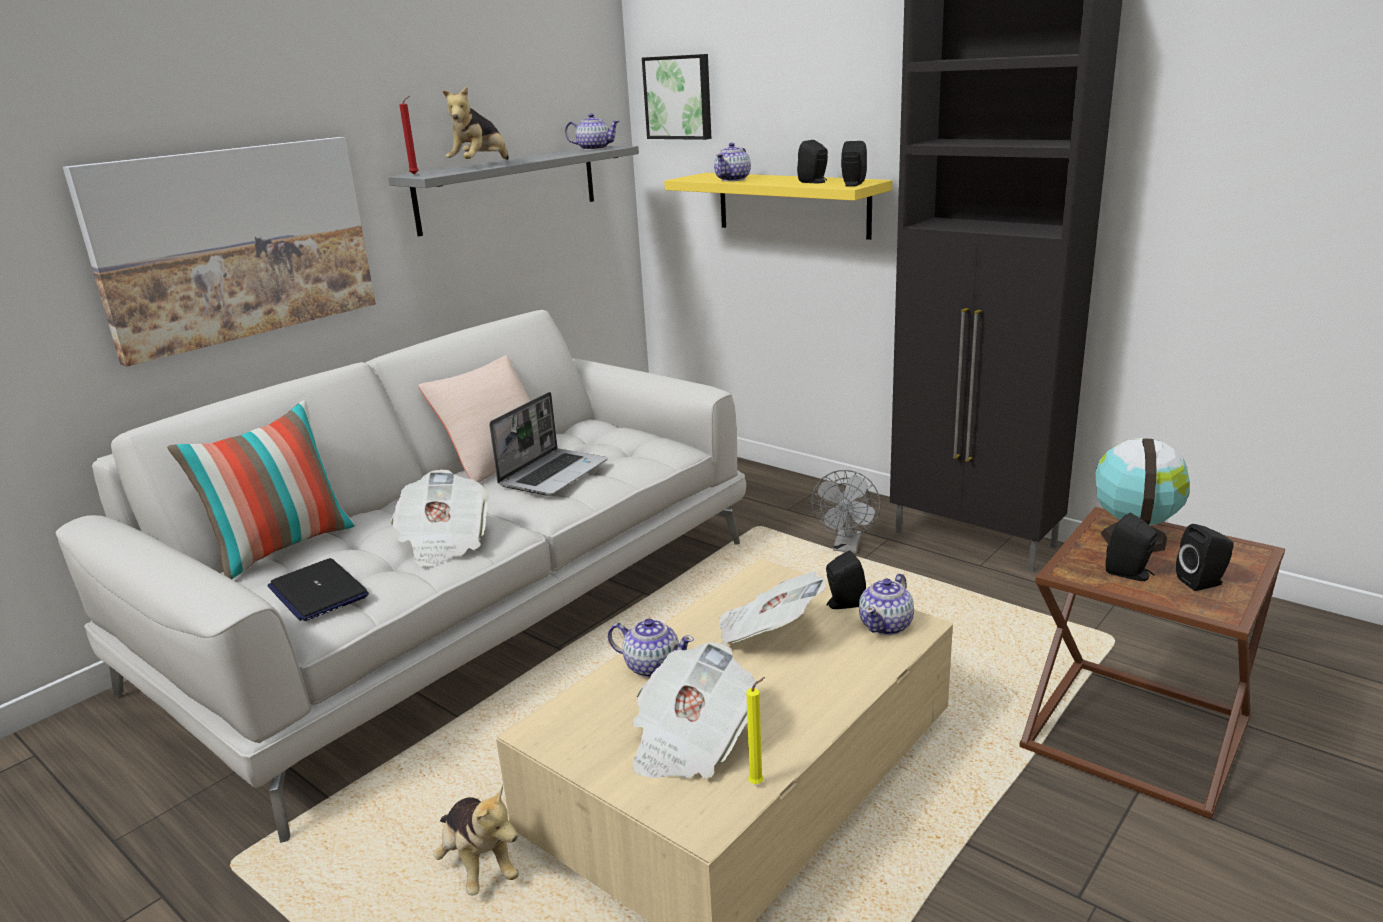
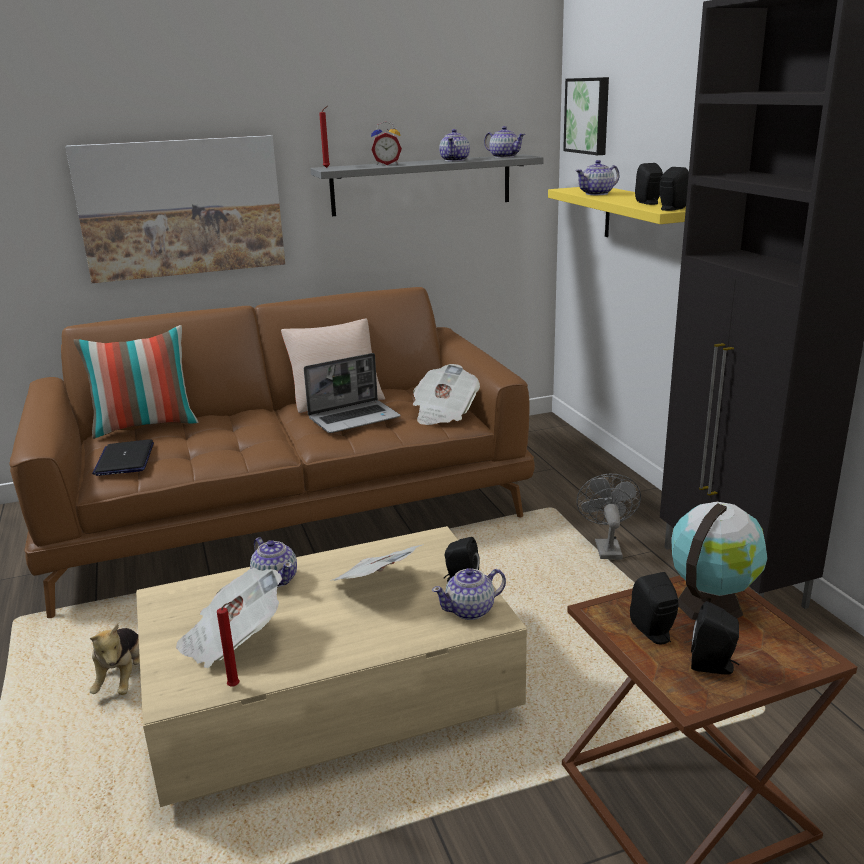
camera: 30 degrees right, 0 degrees up
(444, 542) = (230, 448): newspaper -> newspaper (443, 413)
(466, 610) = (288, 508): white sofa -> brown sofa
(481, 165) = (387, 164): plush toy -> alarm clock
(549, 156) = (455, 160): none -> teapot
(758, 783) = (235, 686): yellow candle -> red candle
(847, 547) = (606, 547): grey fan -> grey fan turned 135 degrees clockwise

